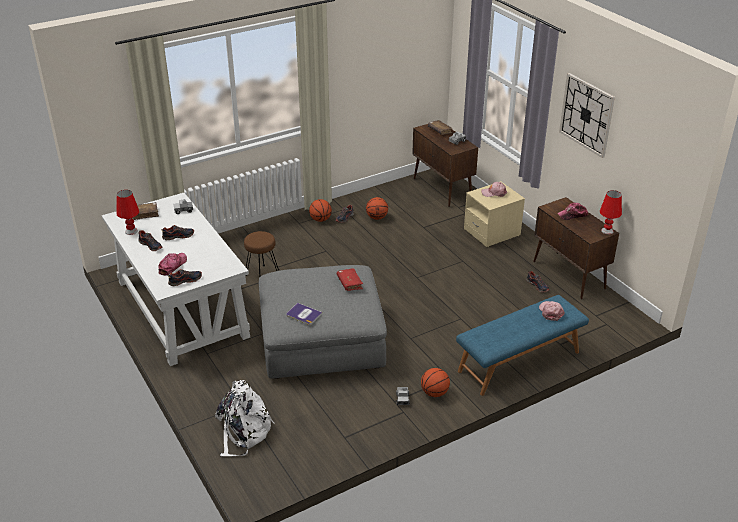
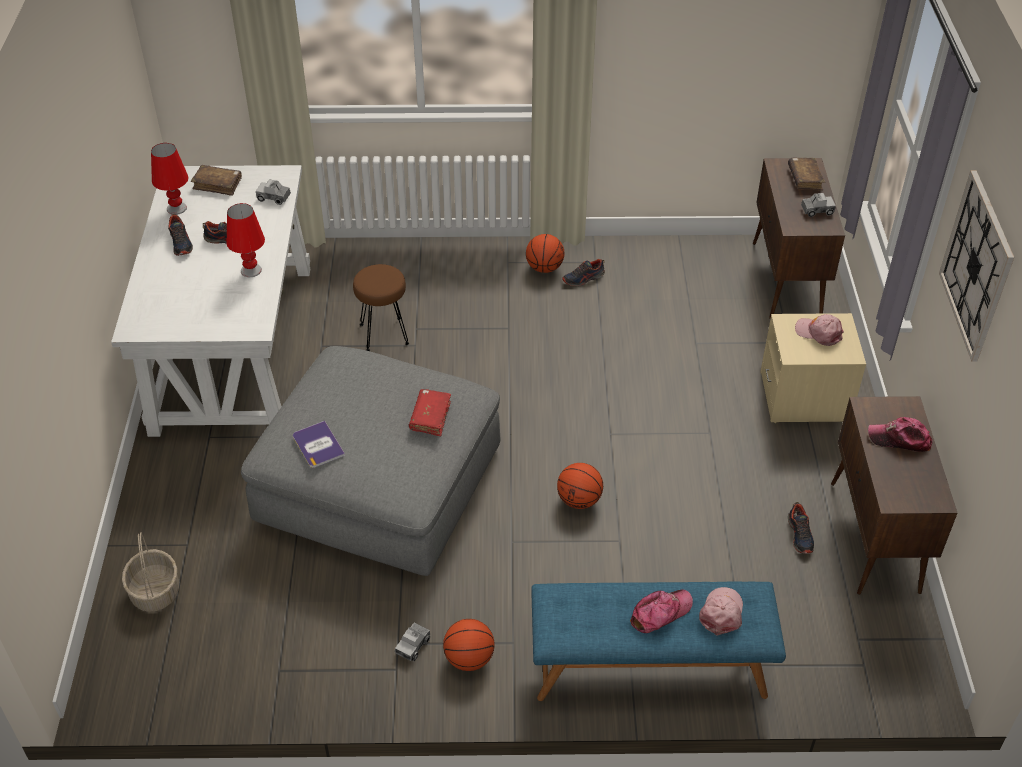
camera: 30 degrees right, 10 degrees up
(172, 266) = (179, 290): cap -> cap (660, 613)
(185, 280) = (174, 323): shoe -> none
(243, 432) = (154, 591): white backpack -> basket
(377, 217) = (634, 296): basketball -> basketball (579, 500)
(607, 231) = (937, 499): red table lamp -> red table lamp (251, 270)

